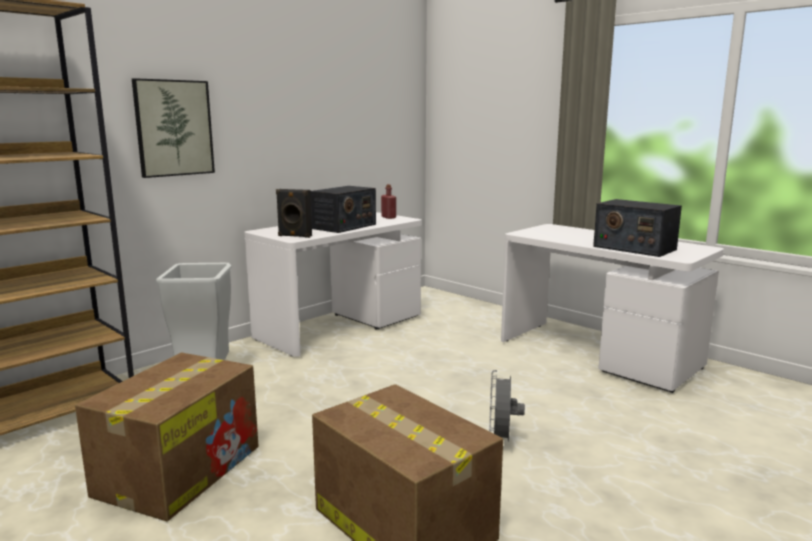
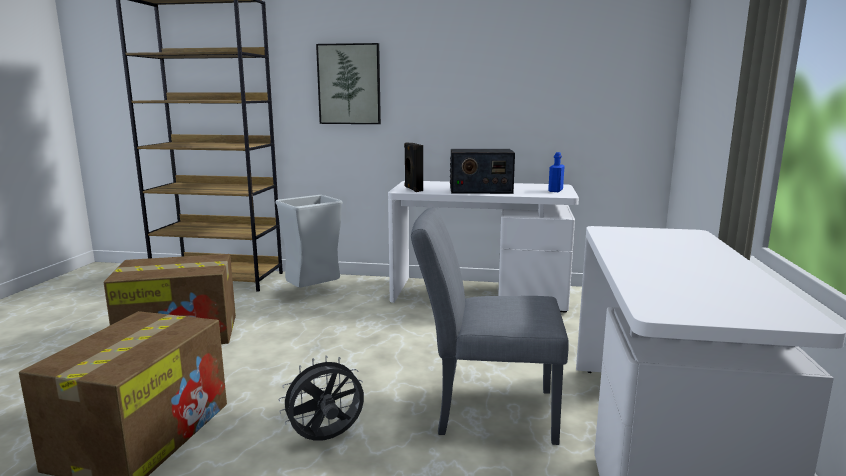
camera: 55 degrees right, 0 degrees up
(388, 217) = (555, 190): red bottle -> blue bottle
(520, 382) = (485, 411): none -> grey chair
(634, 248) = (663, 280): radio -> none

